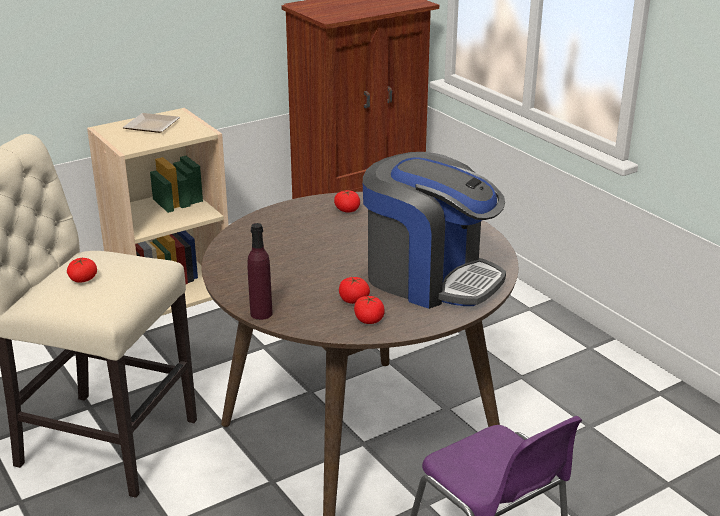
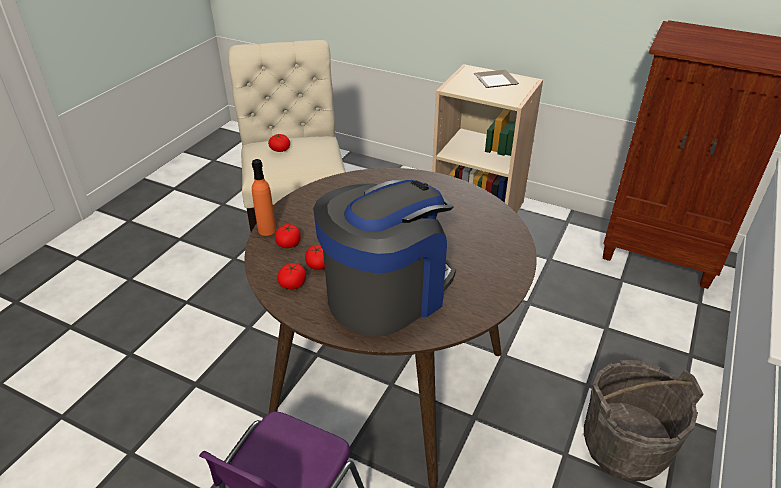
camera: 60 degrees right, 10 degrees up
(261, 313) = (267, 230): purple bottle -> orange bottle
(347, 210) = (464, 208): tomato -> tomato (289, 243)
(430, 278) = (387, 293): coffee machine -> coffee machine turned 135 degrees counterclockwise
(536, 345) = (624, 447): none -> grey bucket

